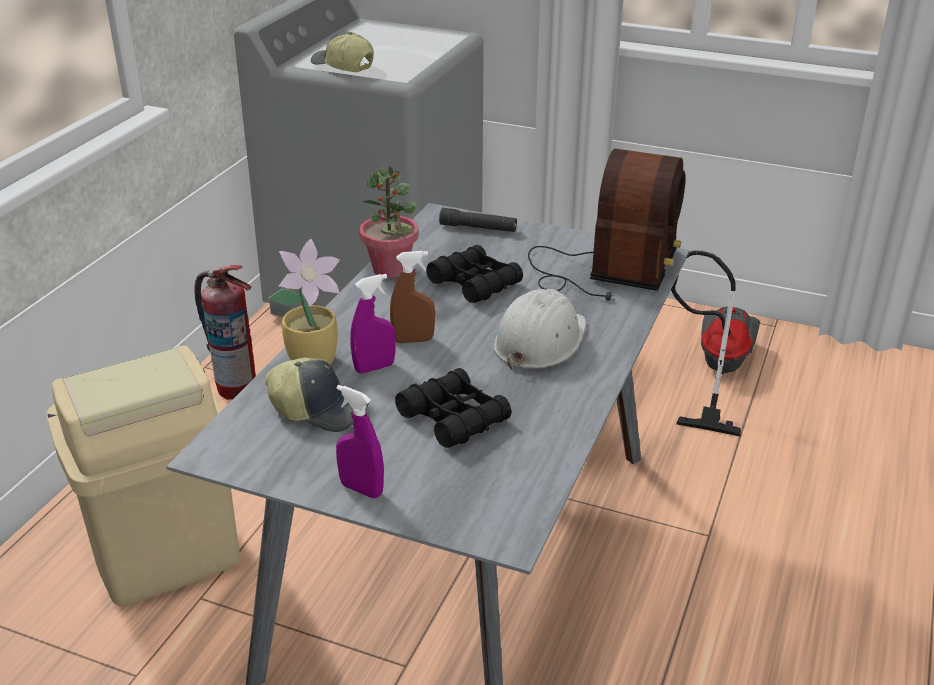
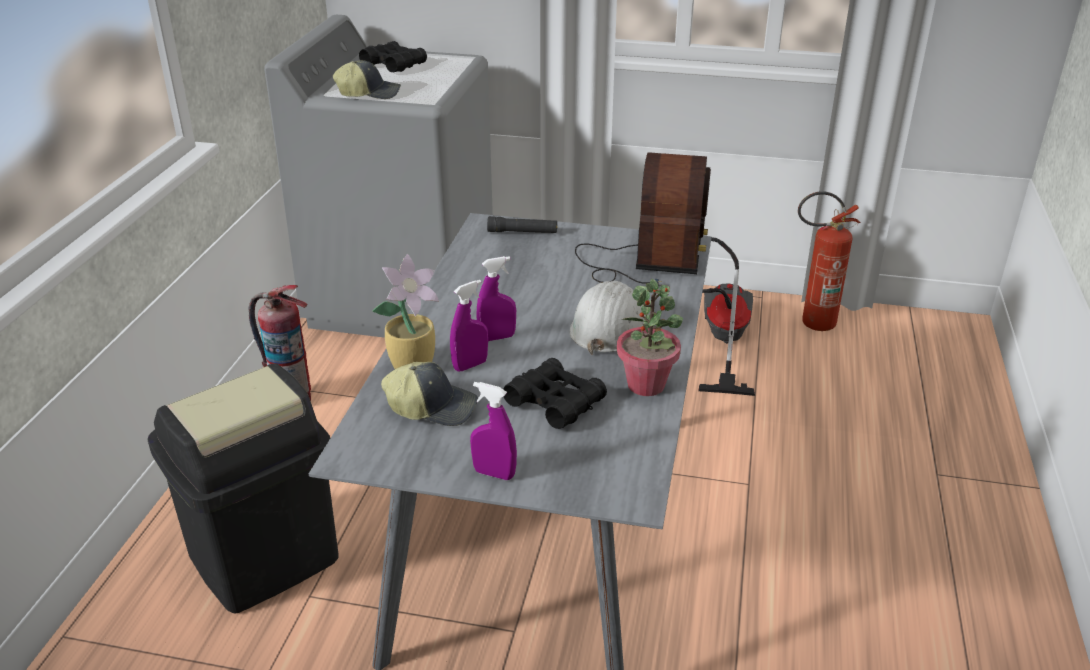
camera: 10 degrees left, 0 degrees up
(164, 552) = (264, 558): beige trash can -> black trash can
(342, 66) = (369, 93): cap -> cap turned 150 degrees clockwise
(391, 269) = (456, 276): potted plant -> potted plant (646, 385)
(413, 340) = (497, 337): brown spray bottle -> purple spray bottle
(475, 283) = (535, 282): black binoculars -> black binoculars (394, 64)
(825, 361) = (810, 324): none -> fire extinguisher

